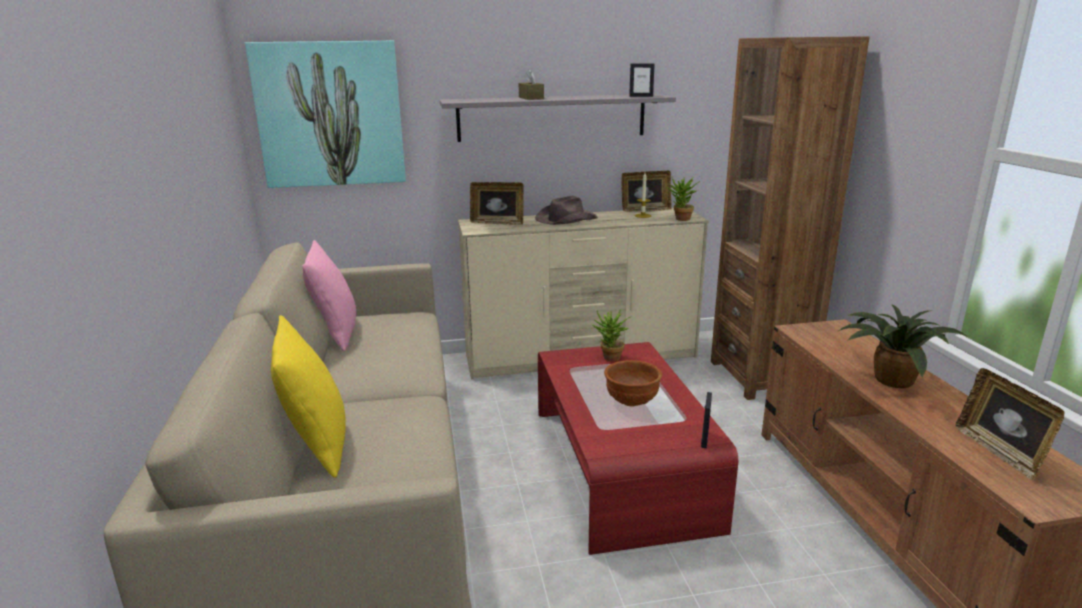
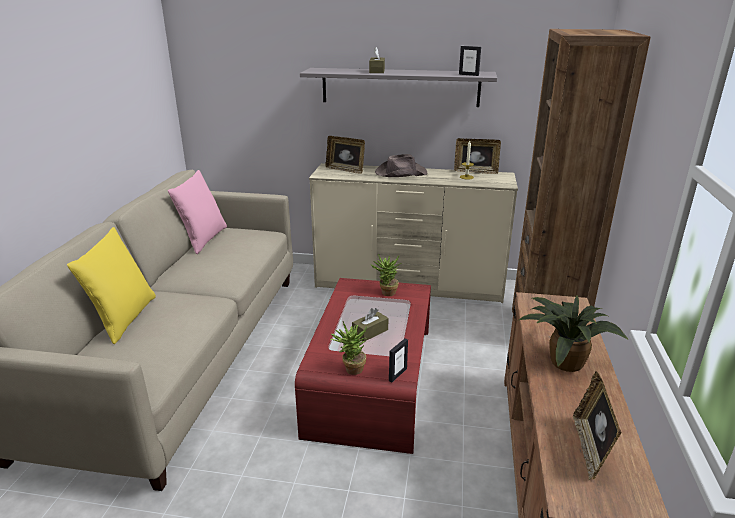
camera: 20 degrees right, 5 degrees up
(330, 114) = (231, 75): picture -> none
(631, 401) = (370, 332): brown bowl -> brown tissue box
(680, 219) = (494, 184): potted plant -> potted plant (350, 370)

